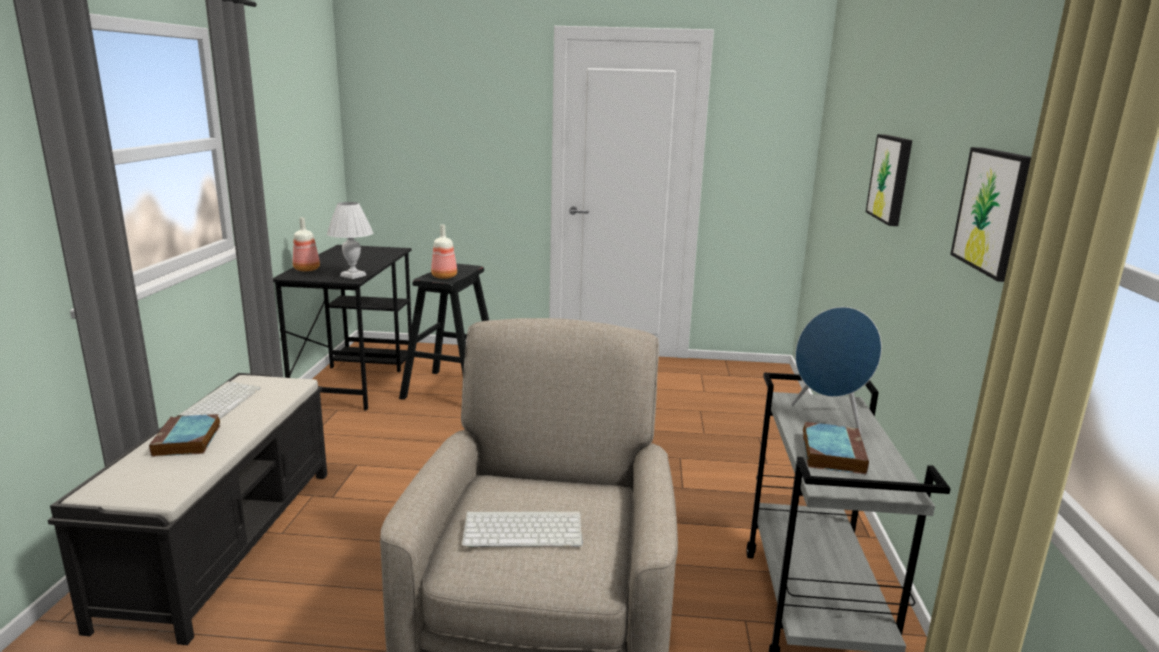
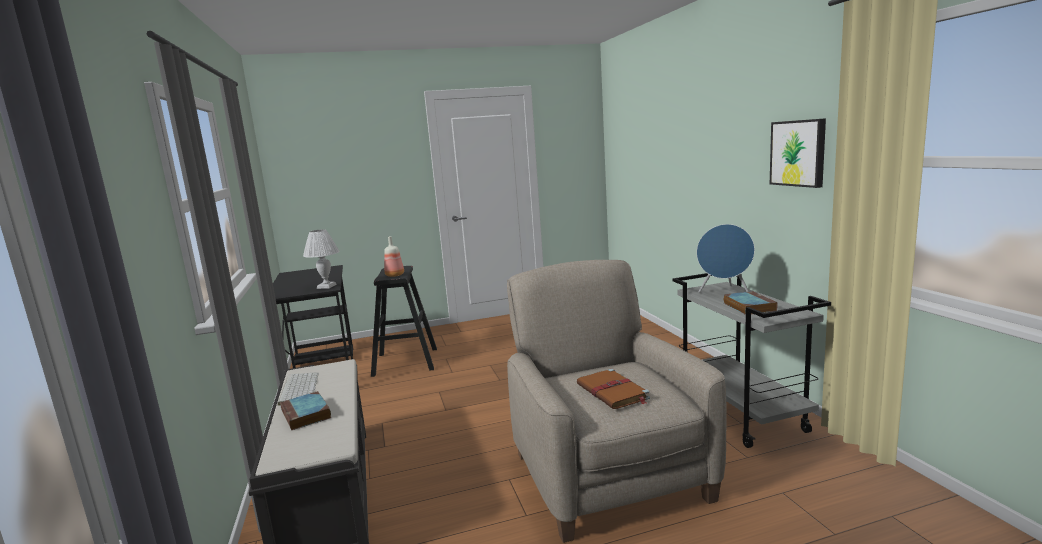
camera: 20 degrees left, 5 degrees down
(307, 269) = (283, 290): bottle -> none
(524, 529) = (613, 392): keyboard -> brown book
(891, 178) = (693, 156): picture -> none

